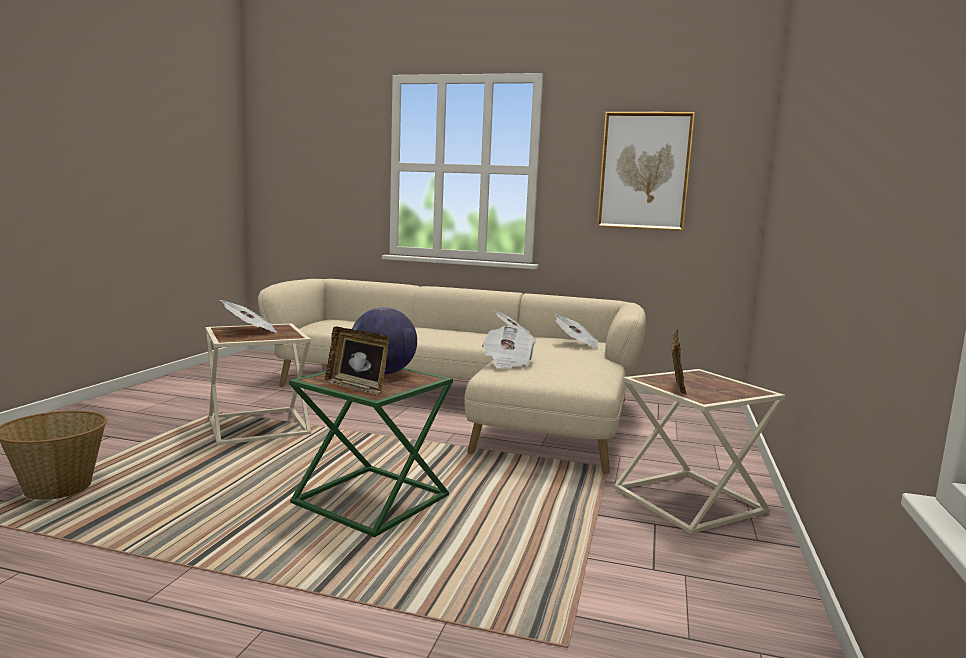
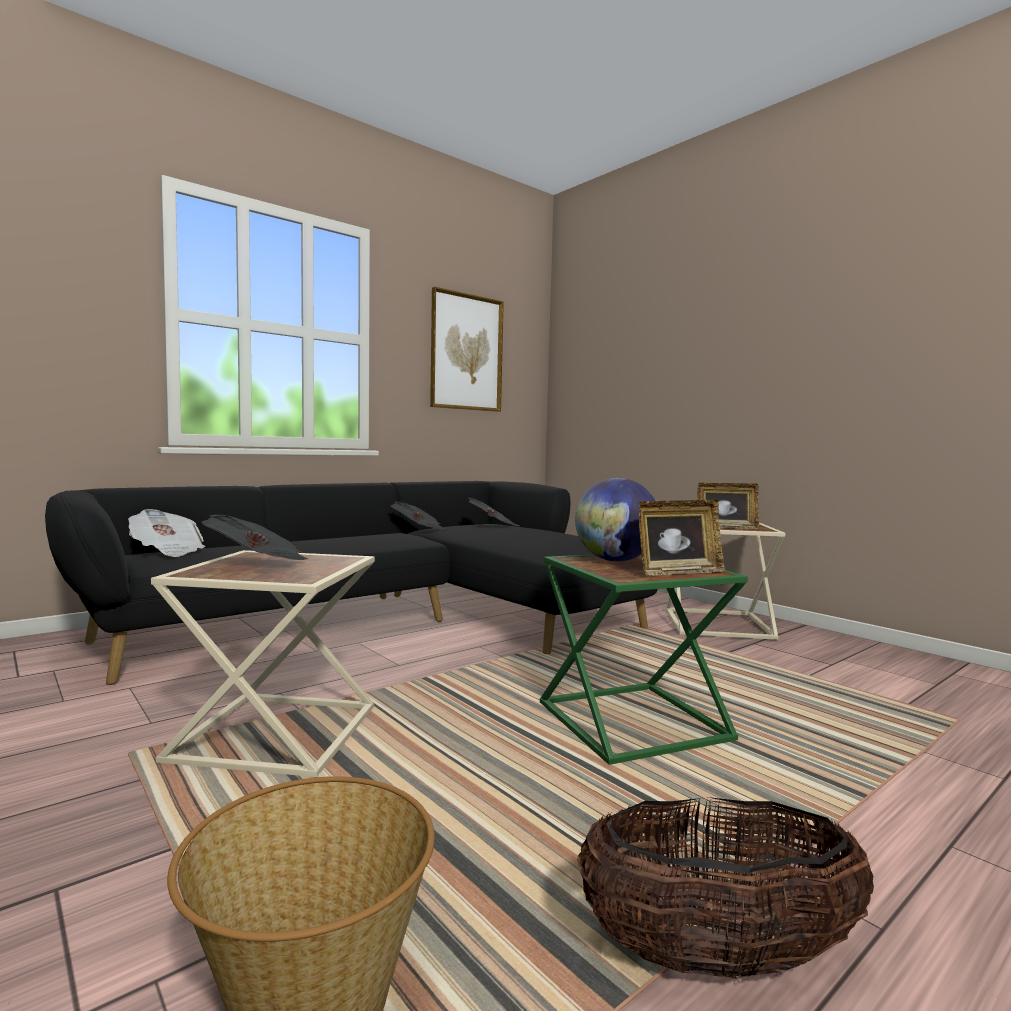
camera: 55 degrees left, 5 degrees down
(105, 557) = (717, 957): none -> basket
(468, 402) = (394, 620): beige sofa -> black sofa
(507, 362) = (532, 545): newspaper -> newspaper (167, 551)
(676, 387) = (726, 527): picture frame -> picture frame turned 135 degrees clockwise

